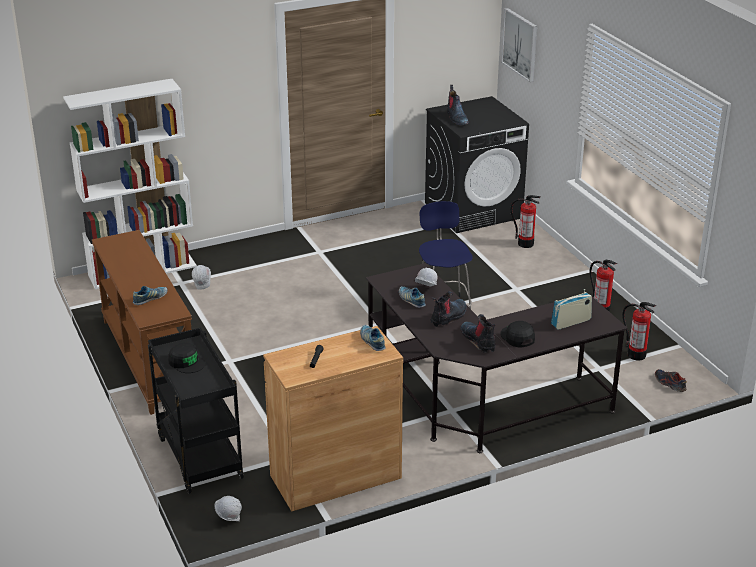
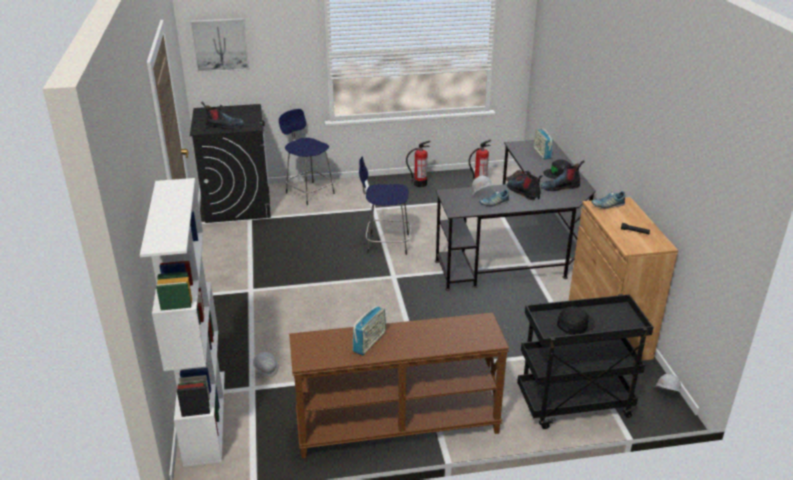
camera: 75 degrees left, 0 degrees up
(133, 263) = (369, 342): none -> radio
(150, 299) = (452, 335): shoe -> none
(525, 243) = (309, 192): fire extinguisher -> blue stool

